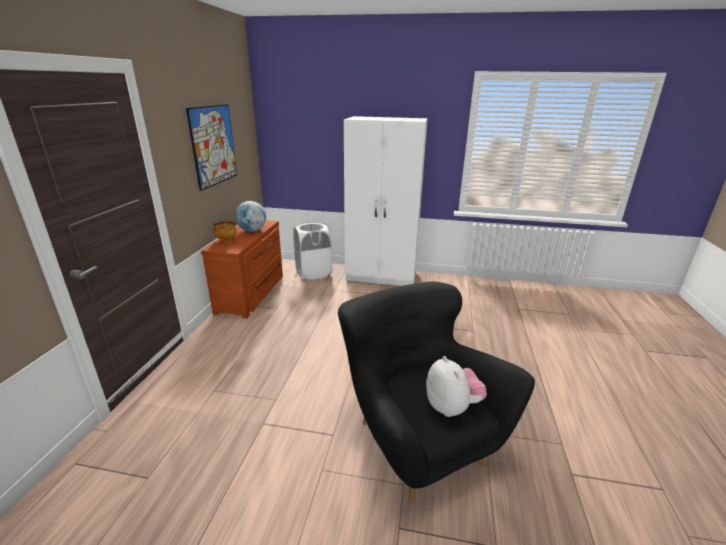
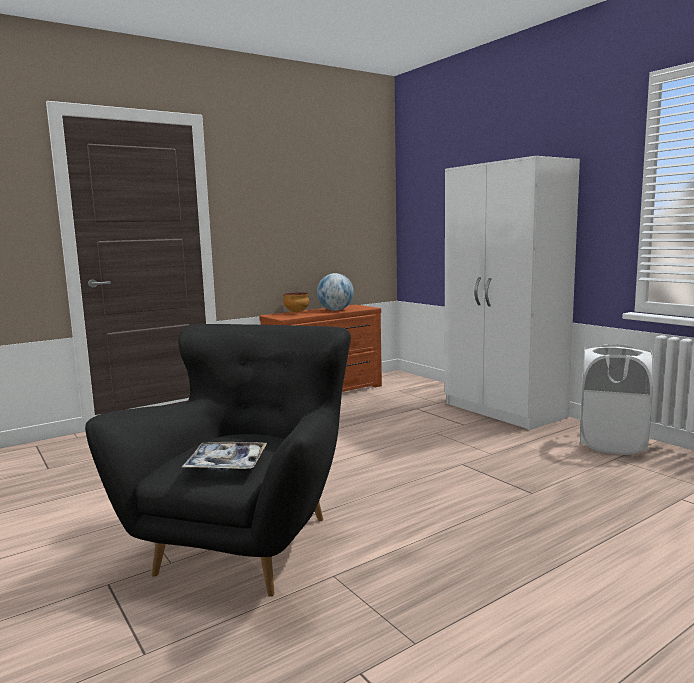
camera: 45 degrees right, 15 degrees down
(214, 145) = (307, 207): picture -> none
(313, 273) = (421, 390): white laundry basket -> white laundry basket (612, 444)
(452, 407) = (226, 464): plush toy -> tray

